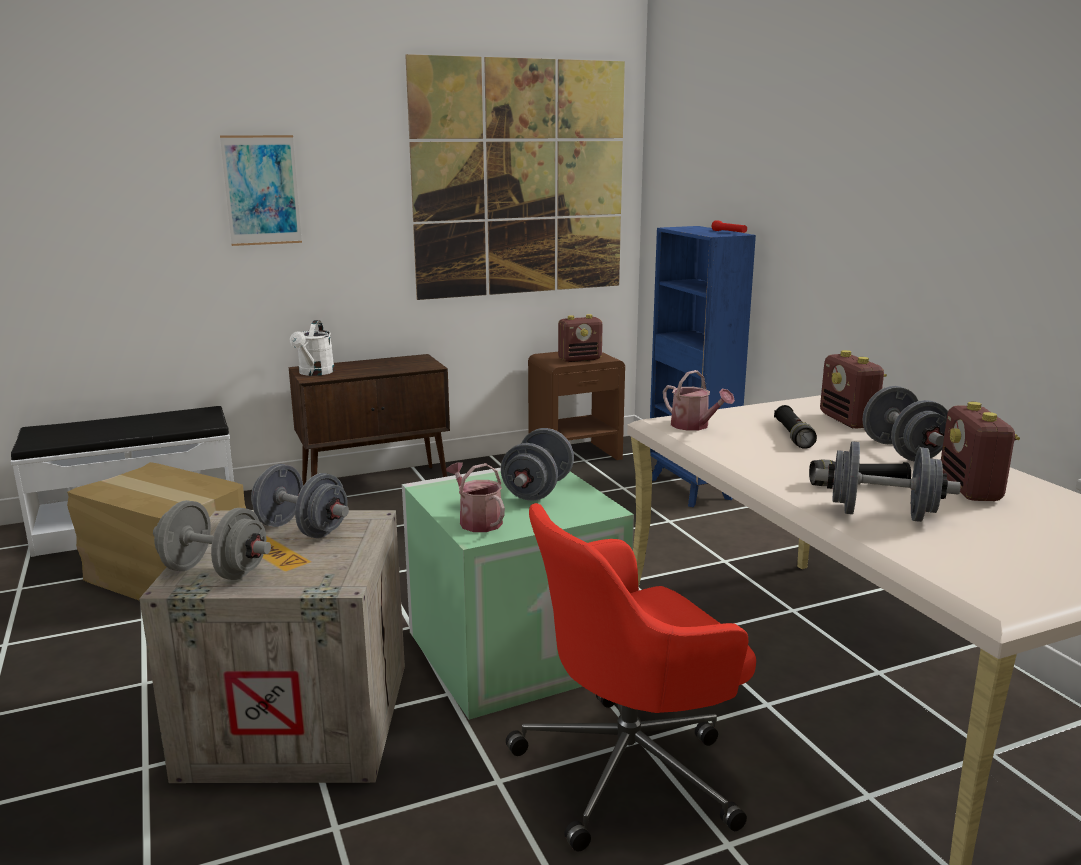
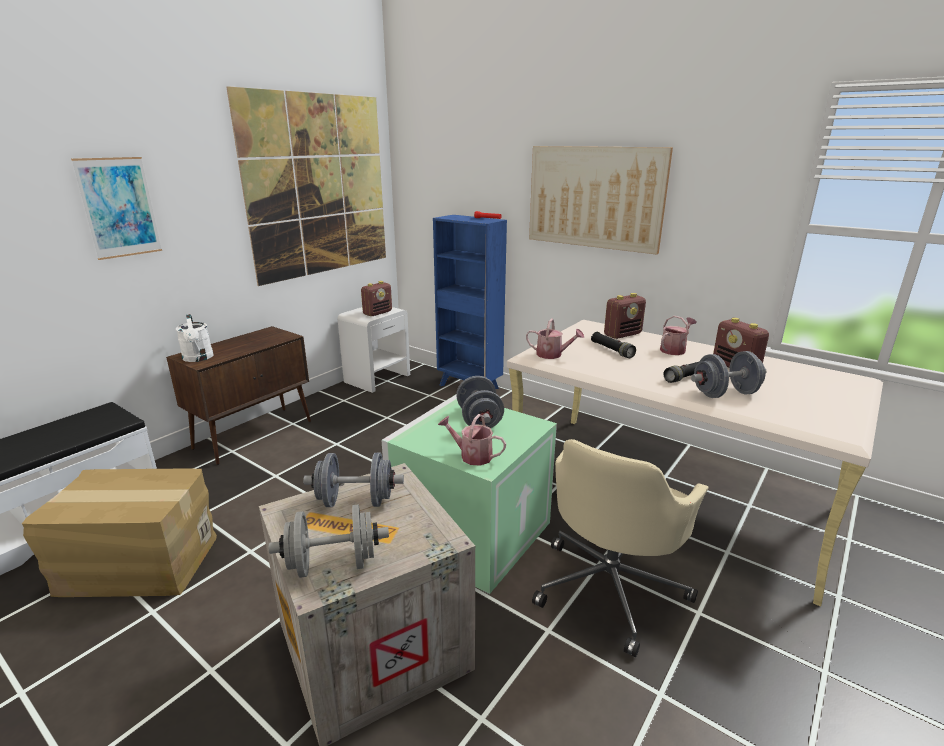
camera: 30 degrees left, 5 degrees up
(575, 455) = (378, 378): brown nightstand -> white nightstand
(631, 769) = (610, 587): red office chair -> beige office chair
(848, 421) = (622, 334): radio -> radio turned 75 degrees counterclockwise
(864, 202) = (594, 197): none -> picture
(902, 451) = (674, 349): grey dumbbell -> watering can

